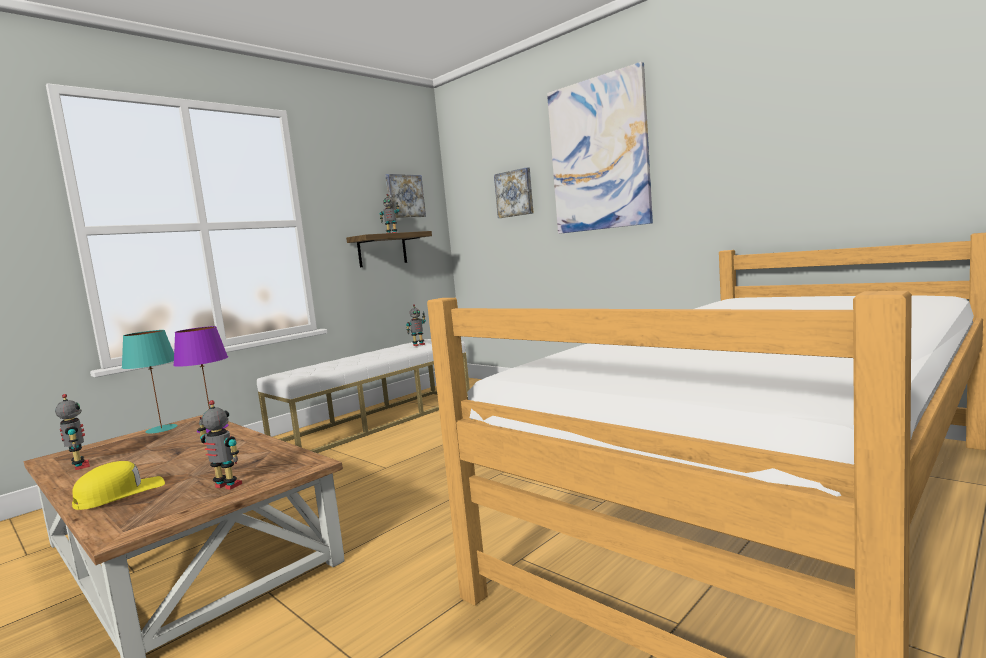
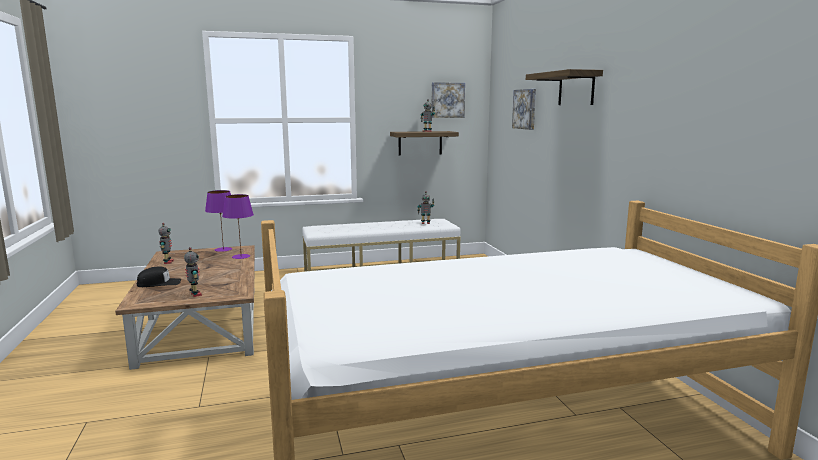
camera: 30 degrees right, 5 degrees up
(120, 494) = (159, 283): yellow cap -> black cap
(162, 428) = (223, 249): turquoise table lamp -> purple table lamp
(599, 155) = (576, 88): picture -> shelf

